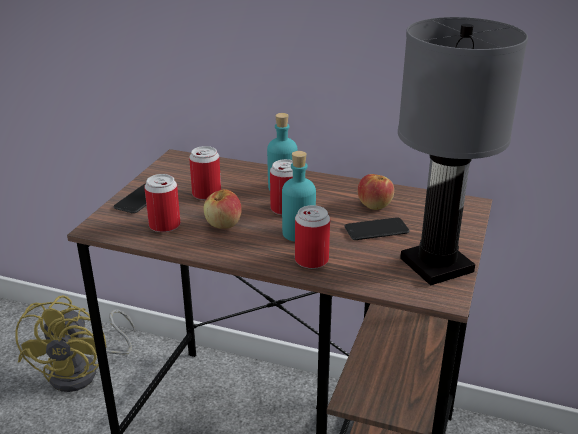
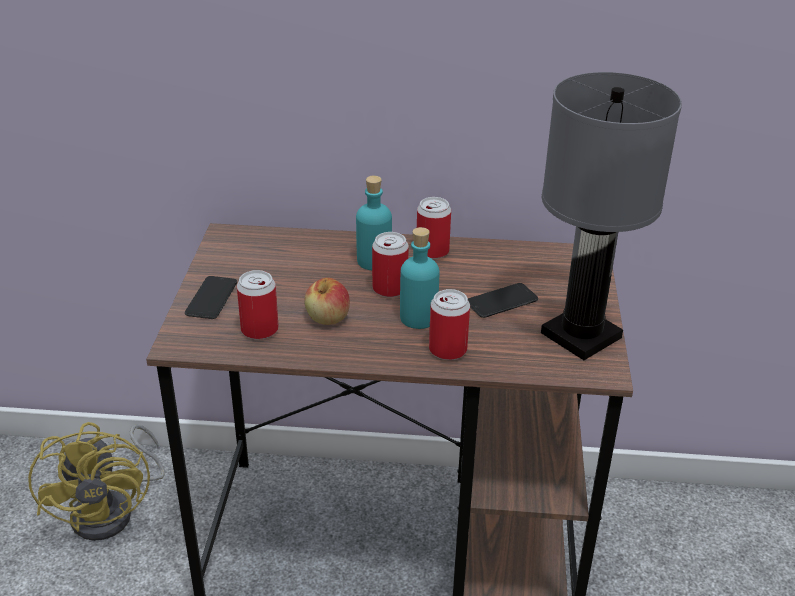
camera: 15 degrees left, 5 degrees up
(206, 194) = (288, 281): can -> can (432, 251)
(374, 205) = (486, 269): apple -> none

